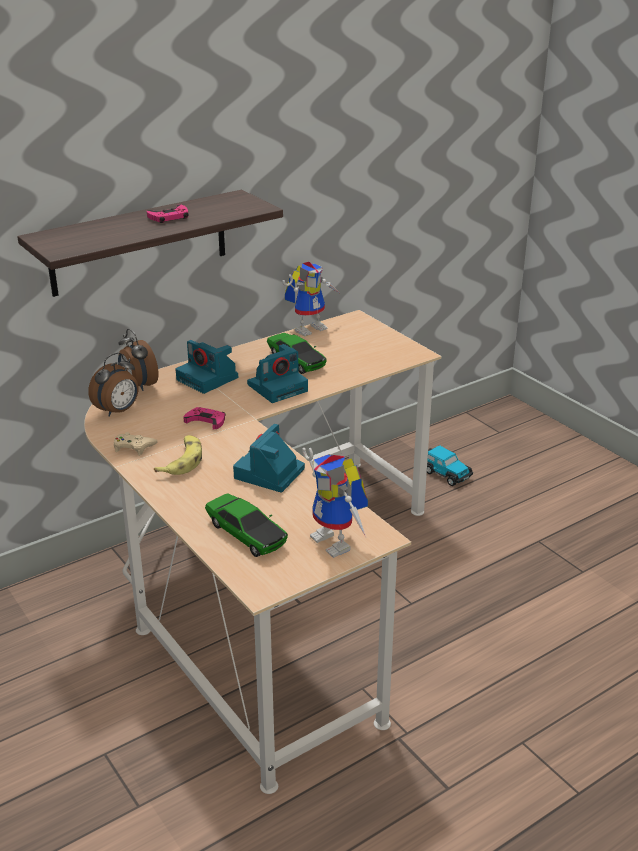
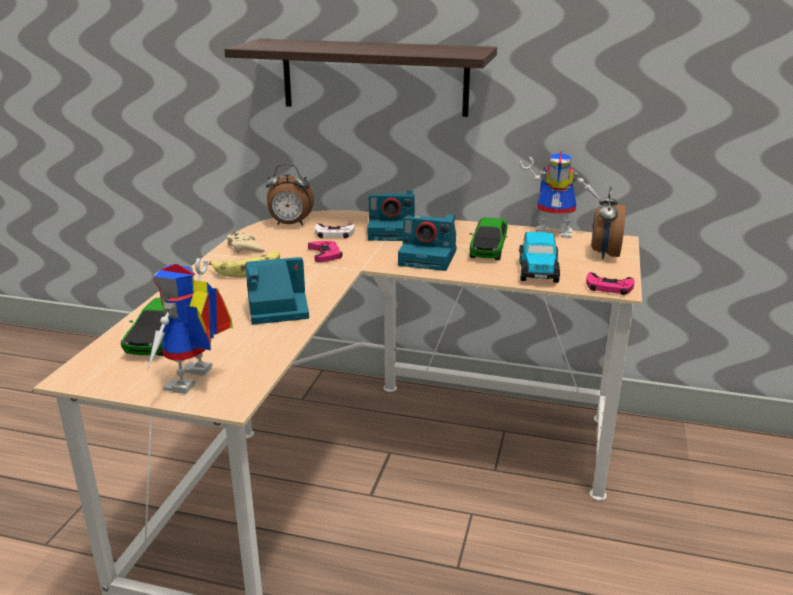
camera: 50 degrees right, 5 degrees down
(138, 385) = (339, 216): alarm clock -> alarm clock (604, 254)
(169, 217) = (379, 47): pink game controller -> pink game controller (609, 288)
(172, 402) = (334, 234): none -> white game controller
(208, 379) = (393, 231): camera -> camera turned 90 degrees counterclockwise
(446, 474) = (686, 481): toy car -> toy car (538, 271)

